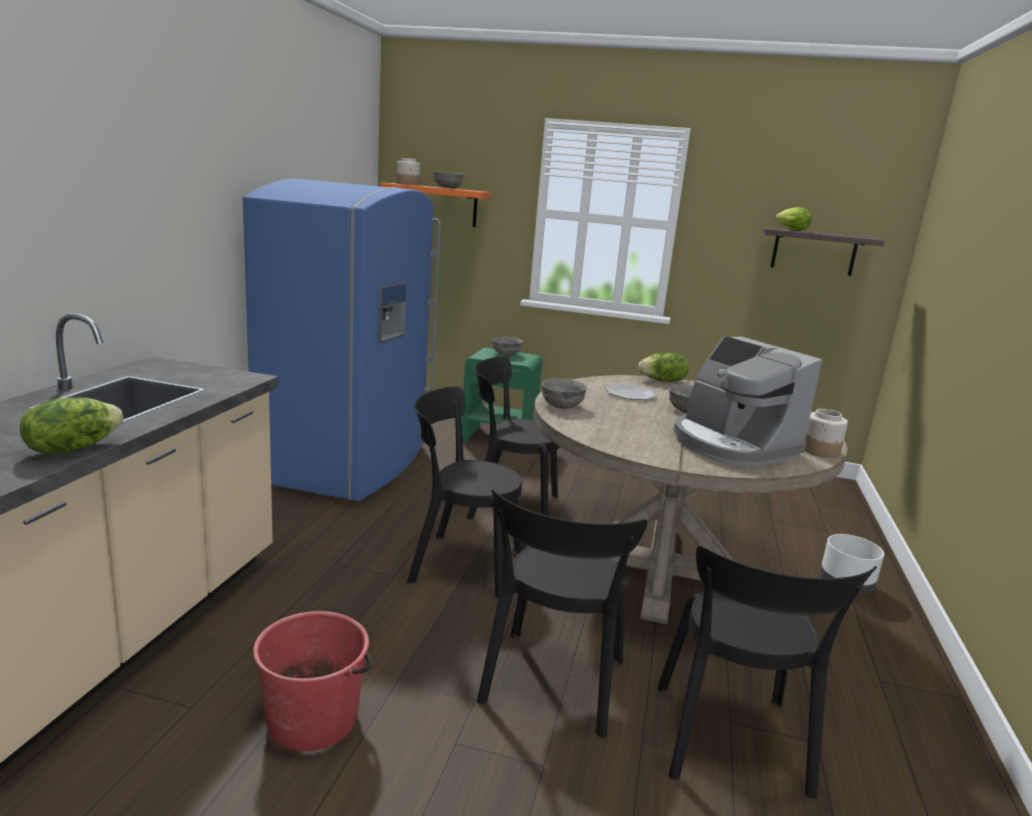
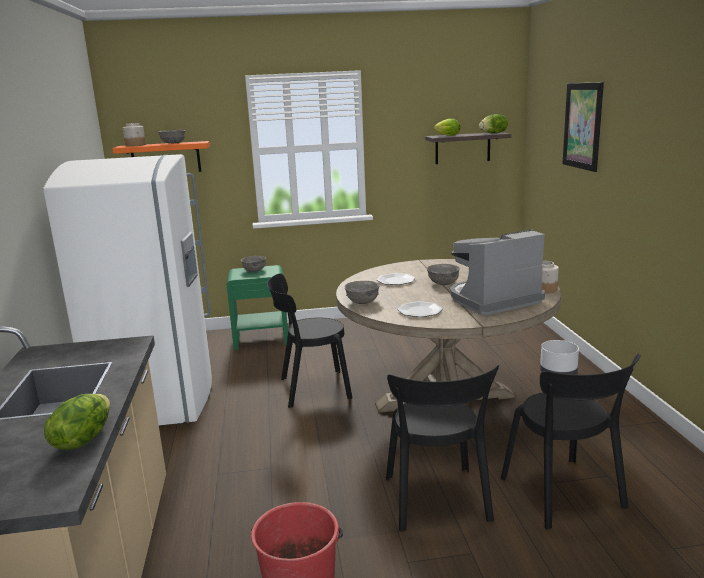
camera: 20 degrees left, 0 degrees up
(348, 464) = (160, 395): blue fridge -> white fridge
(460, 564) = (312, 443): black chair -> none
(619, 432) = (420, 311): none -> plate
(663, 381) = (405, 265): lettuce -> lettuce (493, 133)
(731, 445) = (493, 300): coffee machine -> coffee machine turned 120 degrees clockwise
(977, 236) = (582, 126): none -> picture

